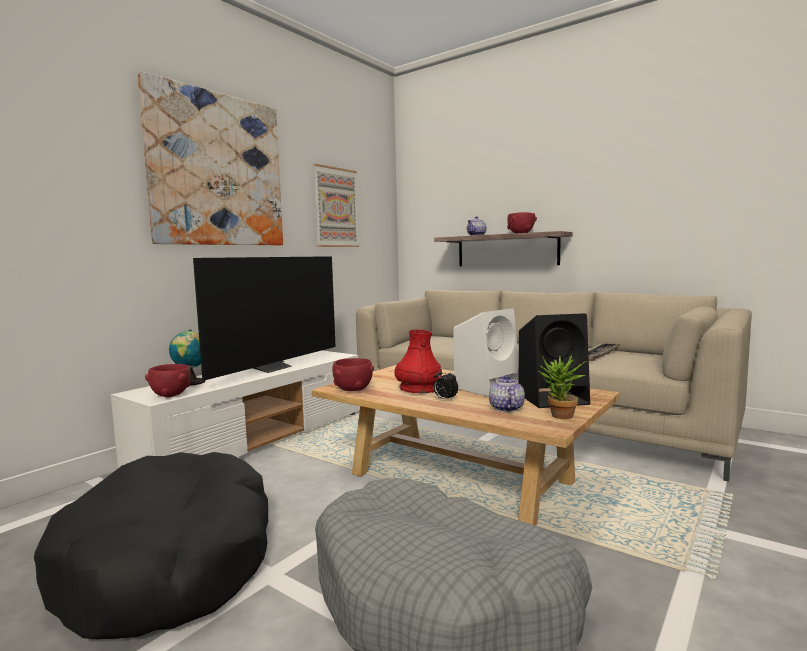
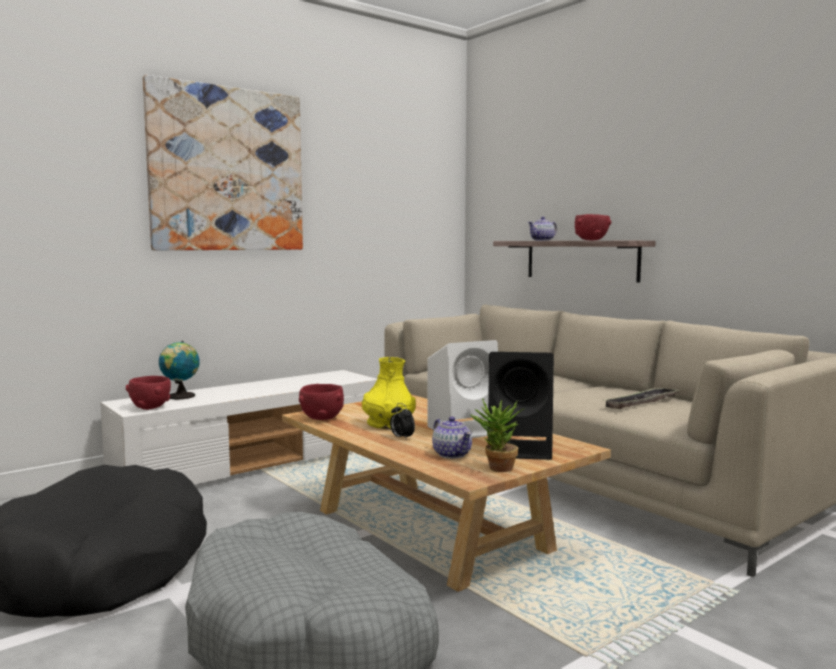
camera: 15 degrees right, 0 degrees up
(272, 368) = (272, 387): television -> none
(336, 207) = (376, 204): picture -> none
(418, 389) = (388, 424): red vase -> yellow vase
(506, 408) = (452, 454): teapot -> teapot turned 135 degrees clockwise

